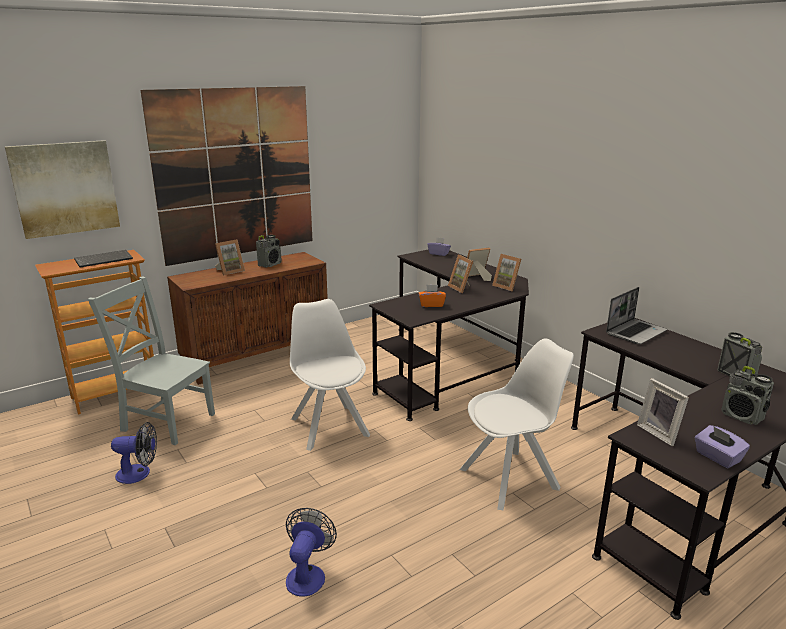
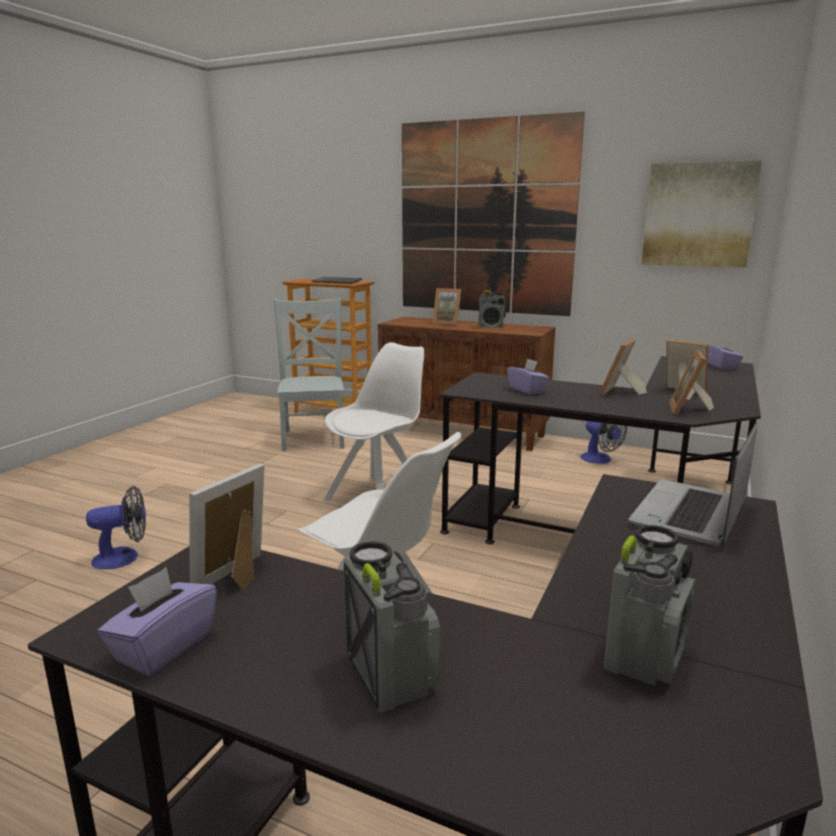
camera: 60 degrees right, 5 degrees down
(65, 188) = (334, 215): picture -> picture (698, 215)
(139, 473) = (232, 454): fan -> fan (600, 460)
(431, 304) = (527, 390): orange tissue box -> purple tissue box
(635, 332) = (690, 515): laptop -> laptop turned 105 degrees clockwise
(742, 416) = (390, 674): radio -> radio turned 135 degrees clockwise

